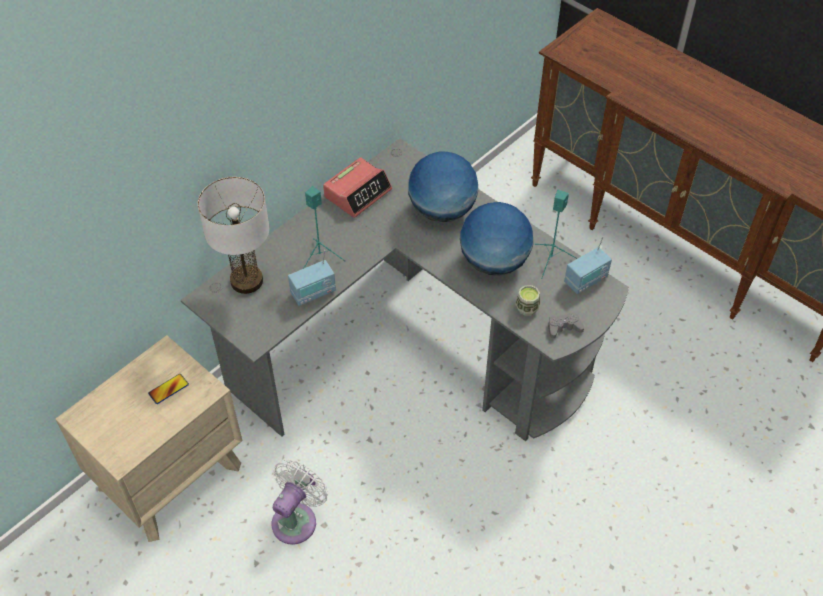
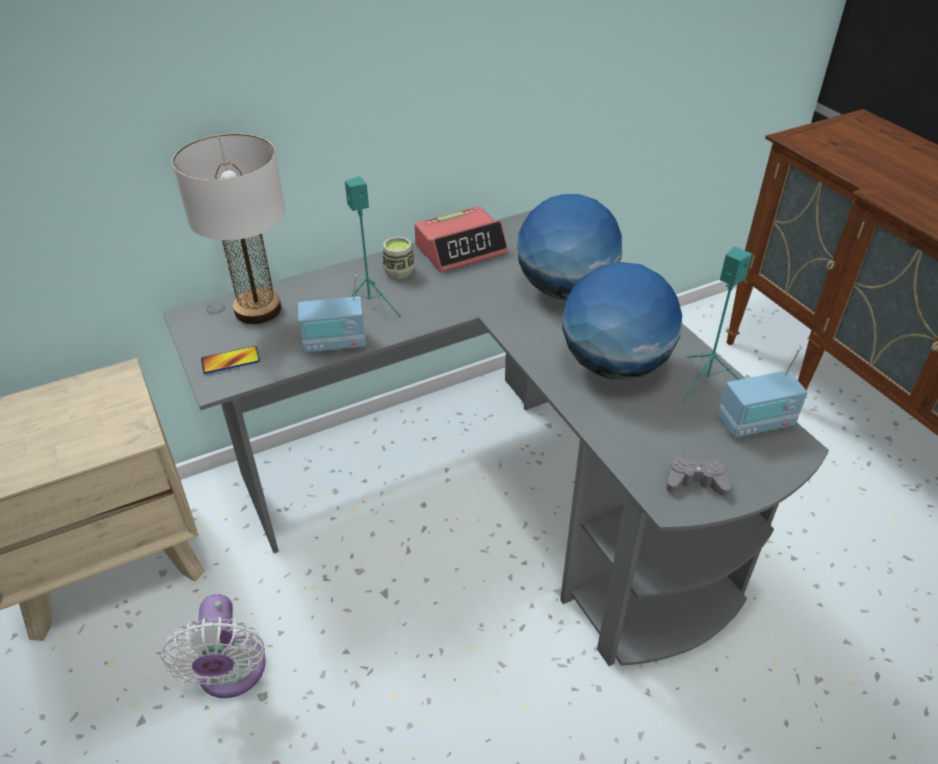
camera: 20 degrees right, 10 degrees down
(168, 389) = (89, 421): phone -> phone (230, 361)
(297, 519) = (231, 674): white fan -> white fan turned 120 degrees clockwise
(527, 308) = (642, 438): cup -> cup (399, 272)

